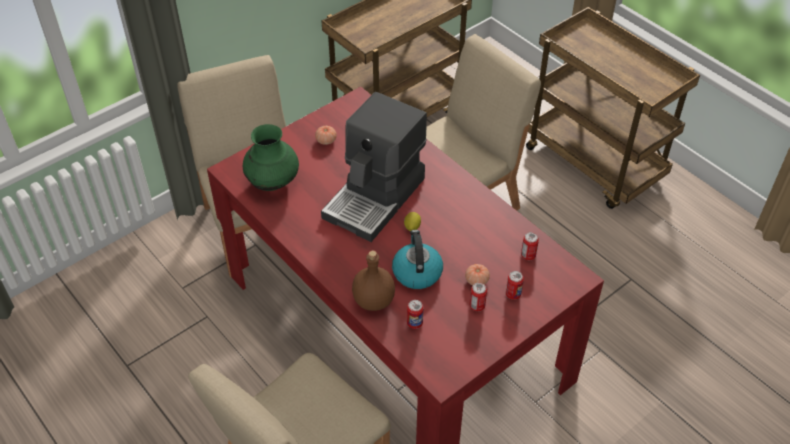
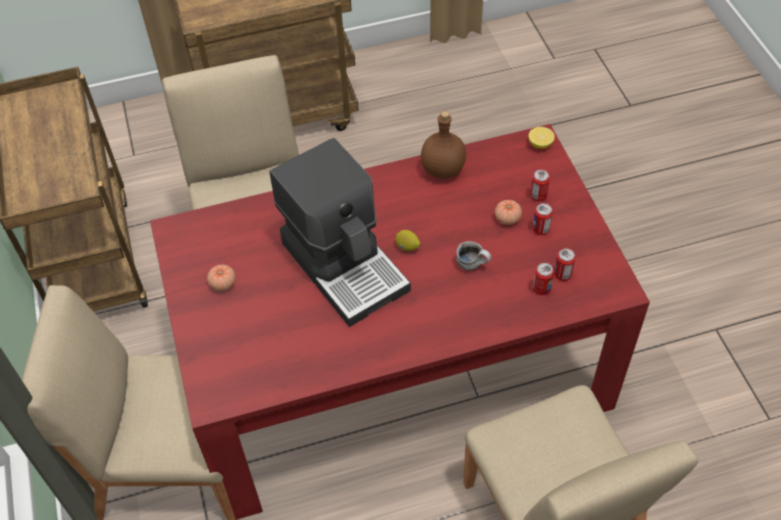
camera: 65 degrees left, 5 degrees up
(273, 182) = (262, 359): green vase -> none
(373, 301) = (496, 315): brown bottle -> brown bottle (443, 169)
(416, 272) = (473, 264): kettle -> mug
(528, 255) = (494, 166): can -> can (562, 275)
(574, 280) = (540, 144): none -> lemon

